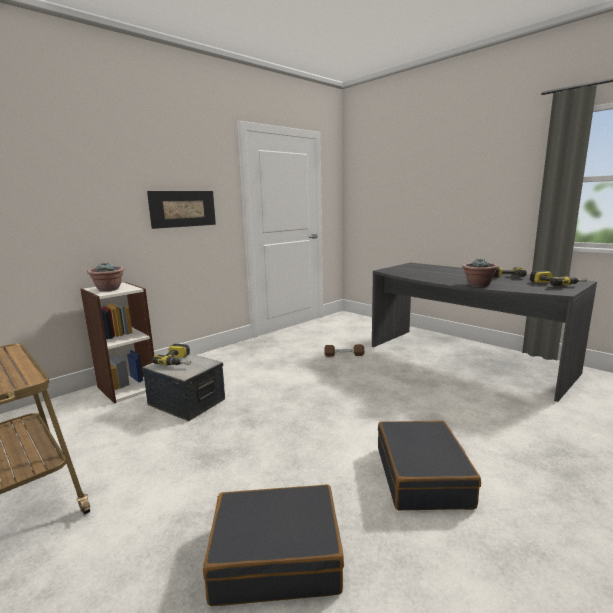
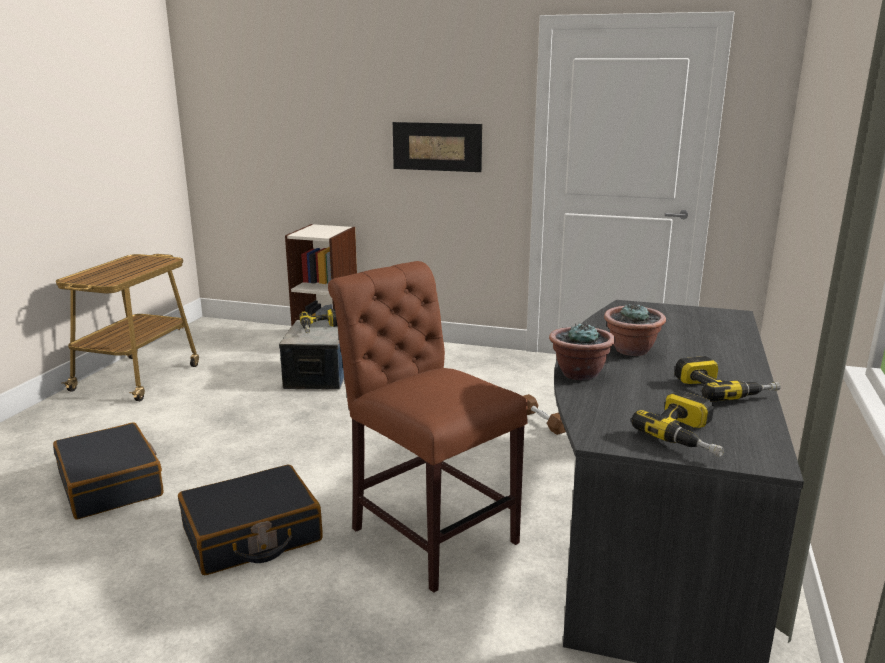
camera: 60 degrees right, 5 degrees up
(109, 289) = (314, 231): potted plant -> potted plant (631, 350)
(444, 410) = (428, 530): none -> brown chair

